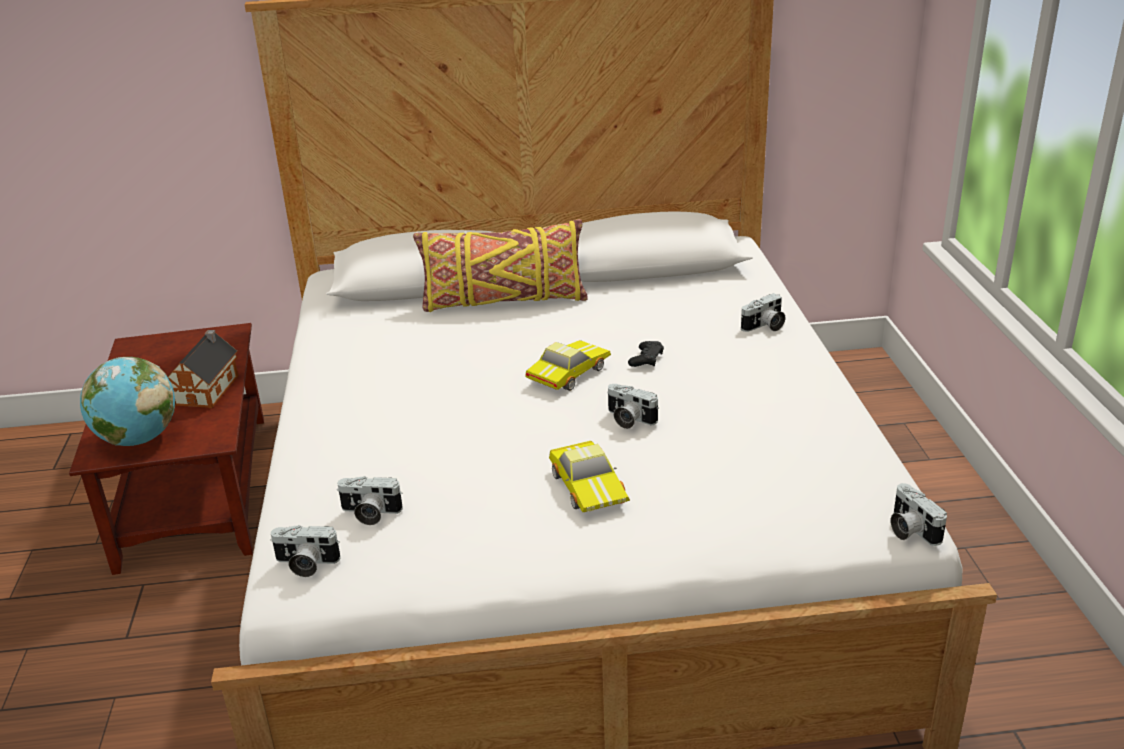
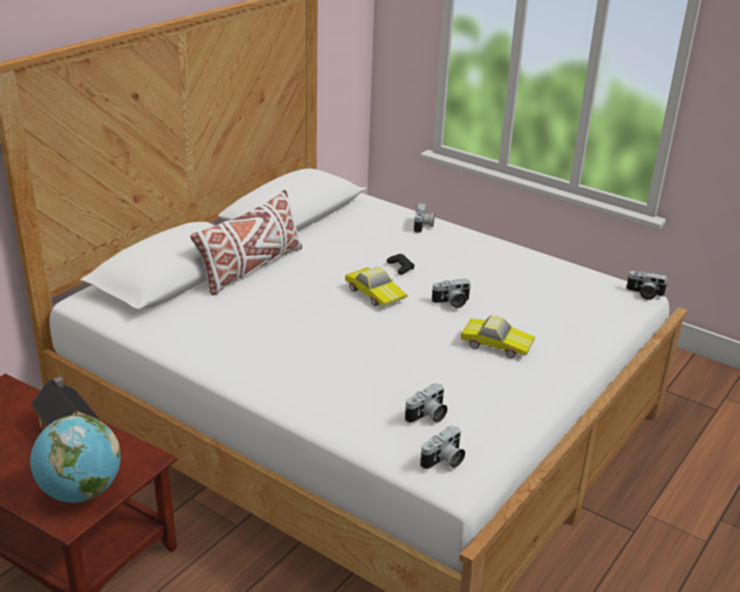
camera: 50 degrees left, 0 degrees up
(503, 301) = (250, 269): yellow pillow -> white pillow
(566, 373) = (376, 293): toy car -> toy car turned 150 degrees clockwise

